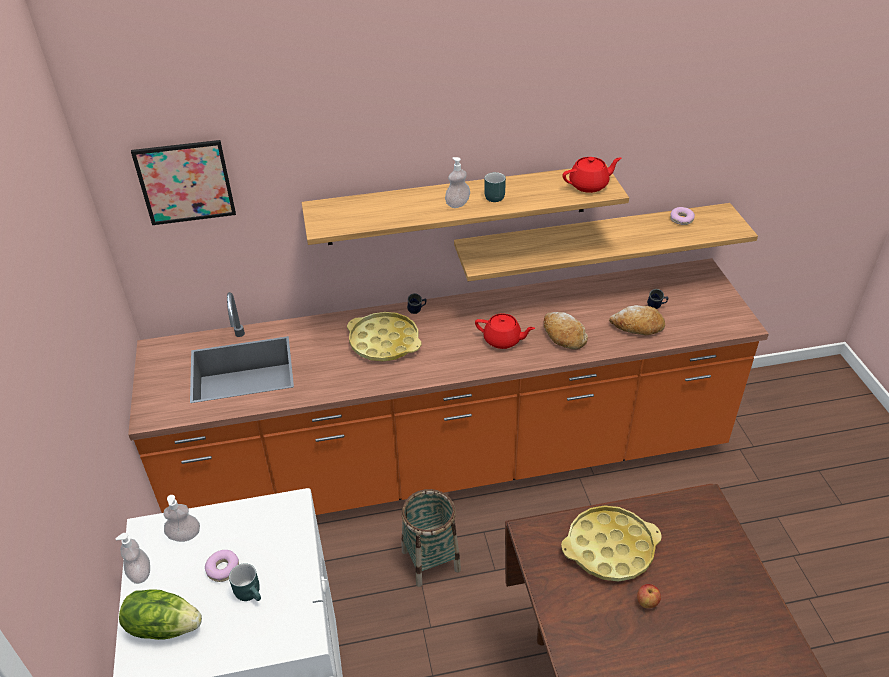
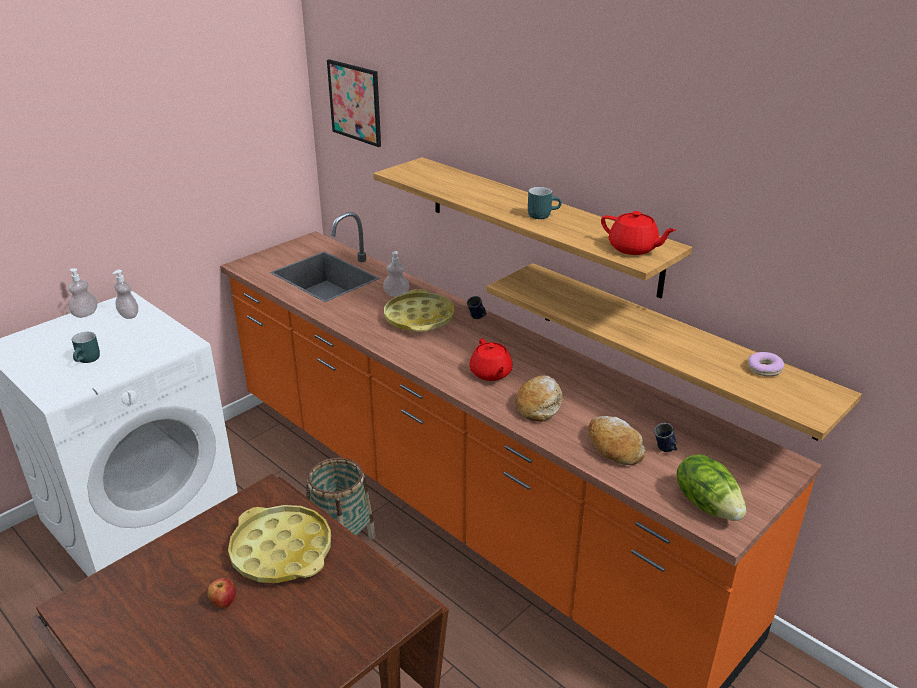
camera: 55 degrees right, 10 degrees down
(164, 626) = (42, 340): lettuce -> lettuce (707, 504)
(223, 569) = (105, 341): donut -> none
(457, 204) = (503, 205): soap dispenser -> soap dispenser (396, 294)

